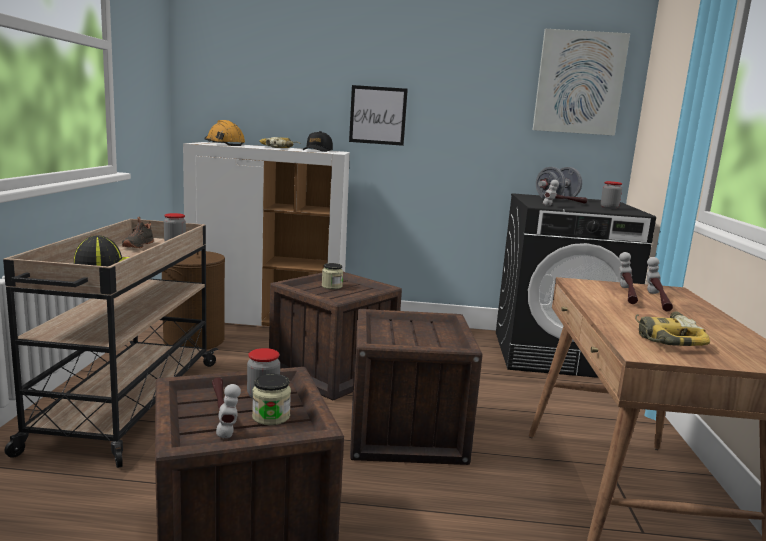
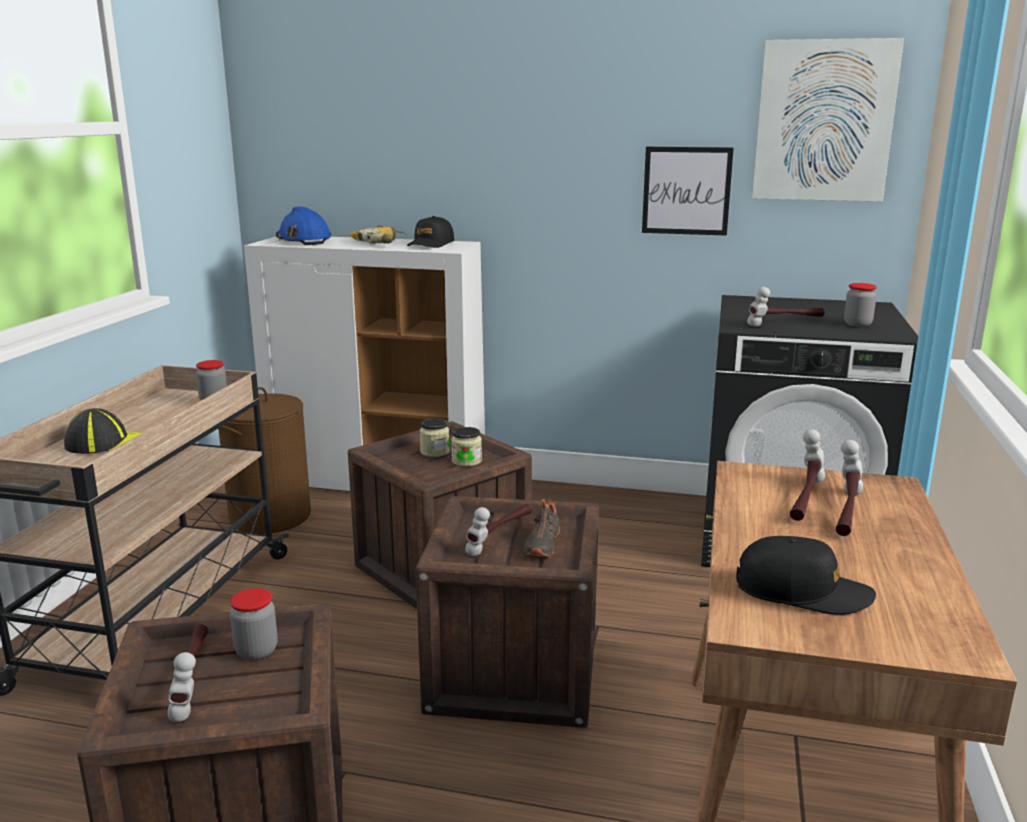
camera: 10 degrees right, 5 degrees up
(137, 245) = (163, 407): black shoe -> black shoe (541, 544)
(224, 144) = (303, 241): orange hard hat -> blue hard hat
(271, 417) = (252, 686): jar -> jar (466, 461)
(378, 115) = (518, 186): picture -> picture (686, 191)
(405, 331) = (501, 536): none -> hammer
(556, 199) = (785, 307): grey dumbbell -> none
(664, 337) = (802, 591): power drill -> black cap

